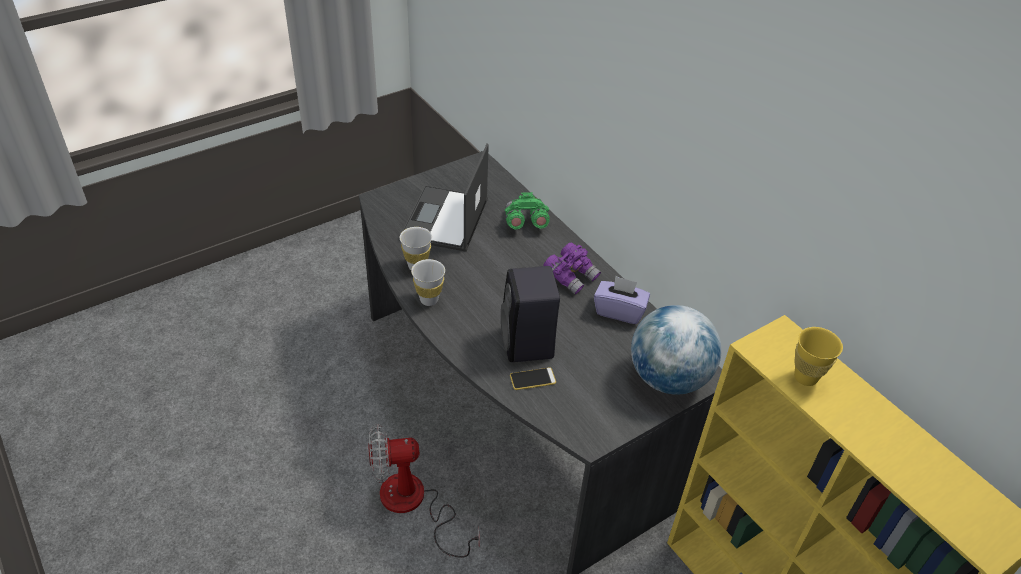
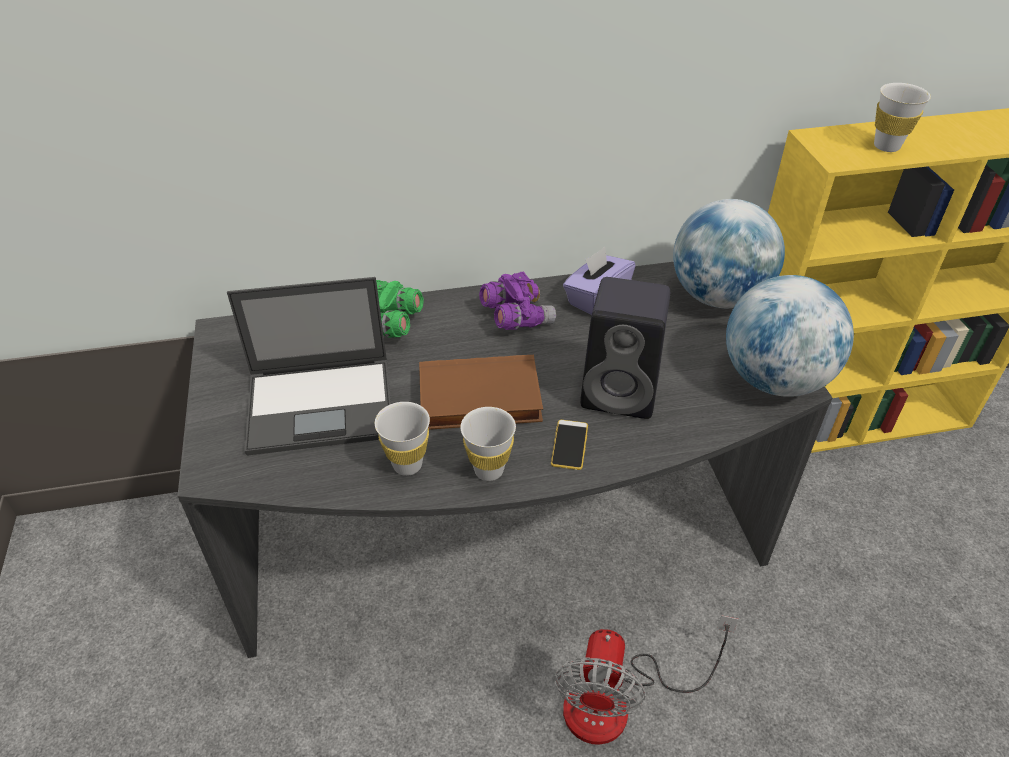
camera: 65 degrees left, 0 degrees up
(445, 220) = (322, 405): laptop -> laptop turned 45 degrees counterclockwise
(483, 280) = (479, 400): none -> brown book
(532, 379) = (685, 406): phone -> phone (569, 445)
(590, 425) = (774, 379): none -> globe
(805, 377) = (886, 146): yellow cup -> white cup

